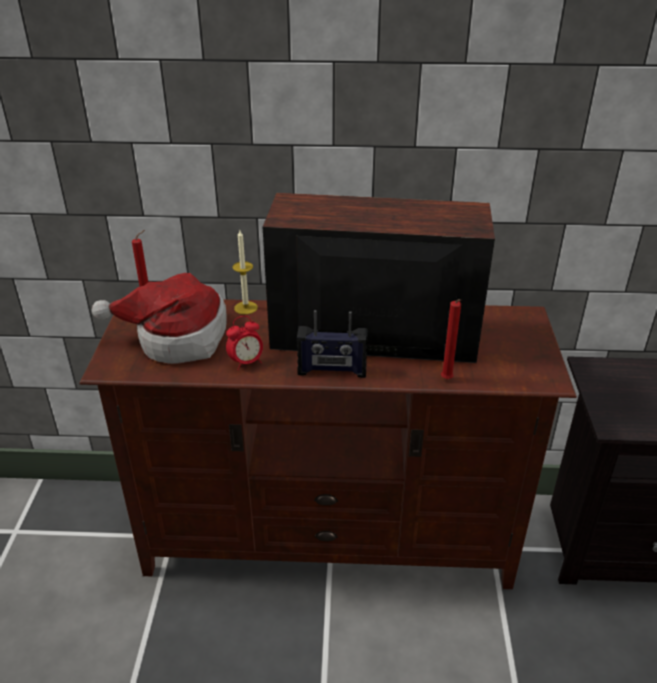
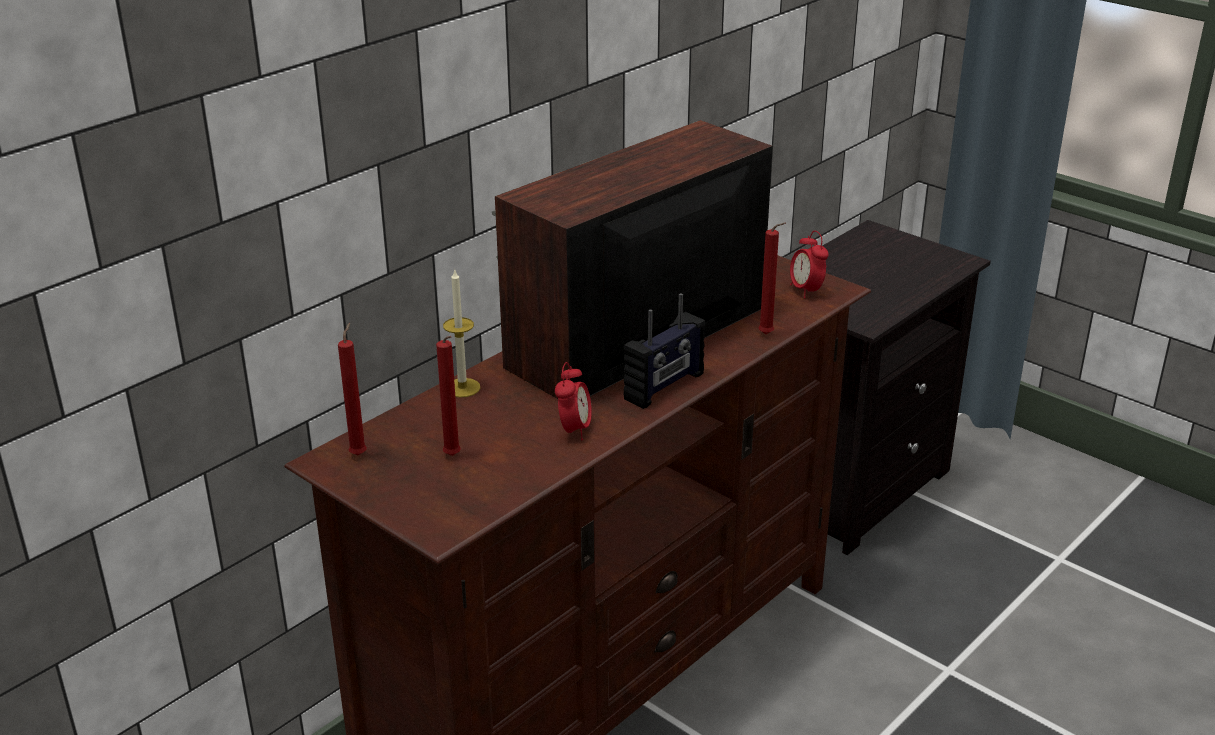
camera: 50 degrees left, 5 degrees down
(176, 338) = (453, 457): hat -> red candle
(526, 369) = (806, 291): none -> alarm clock

